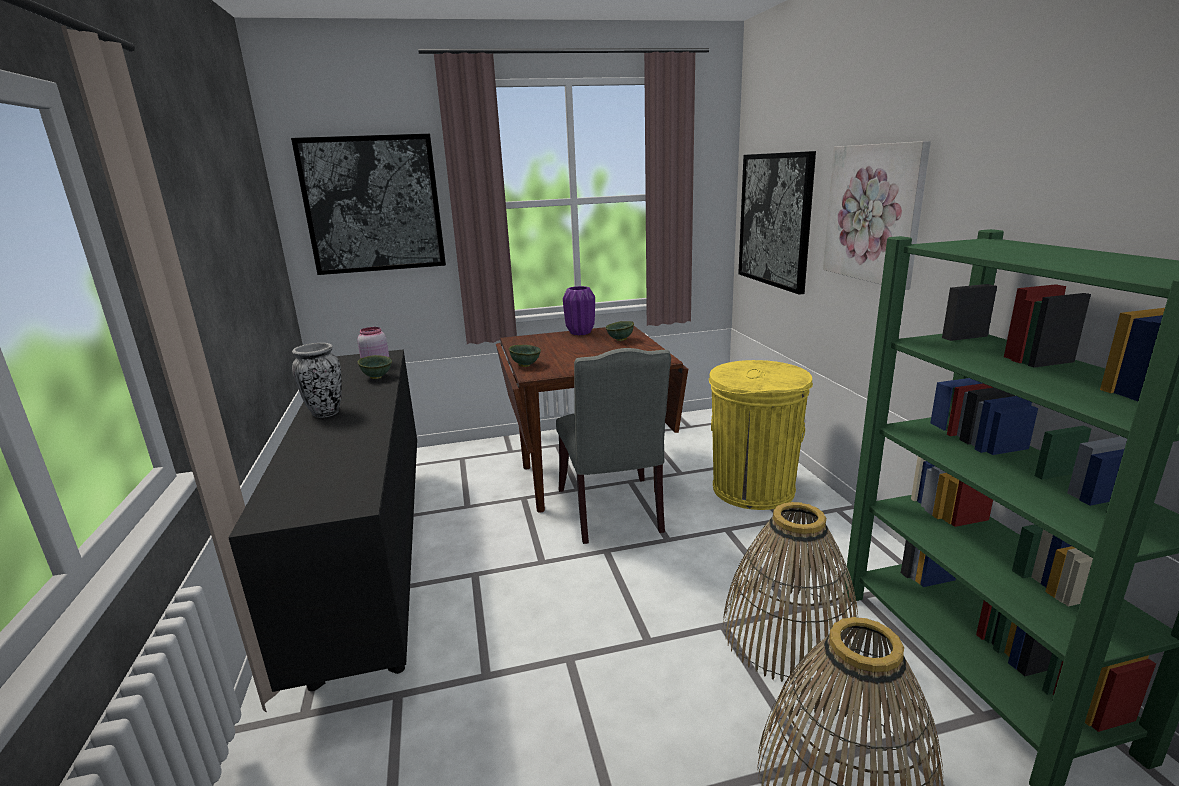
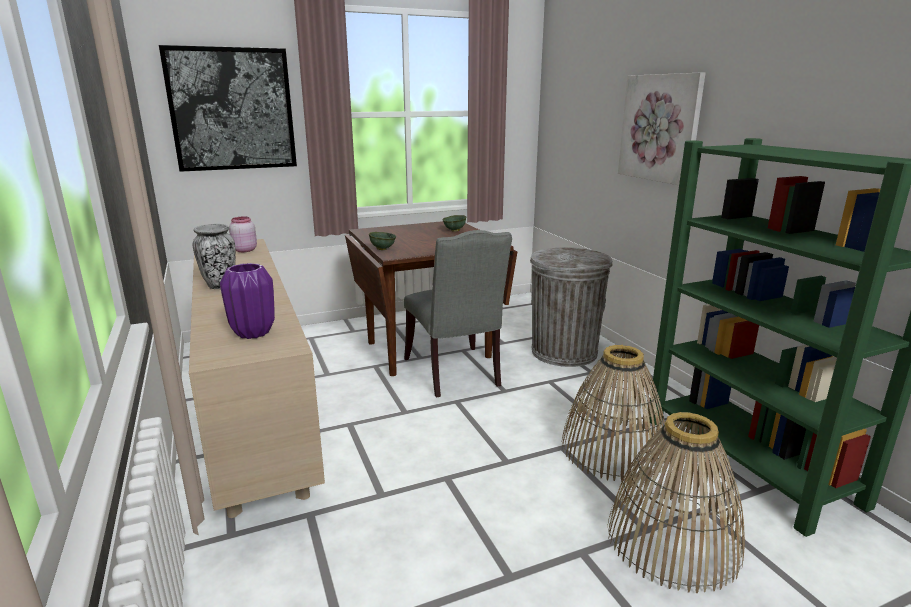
camera: 10 degrees left, 0 degrees up
(372, 564) = (255, 422): black cabinet -> beige cabinet
(377, 377) = (252, 259): green bowl -> none
(580, 333) = (417, 226): purple vase -> purple vase (252, 333)
(753, 489) = (564, 352): yellow trash can -> grey trash can
(775, 220) = (574, 135): picture -> none

